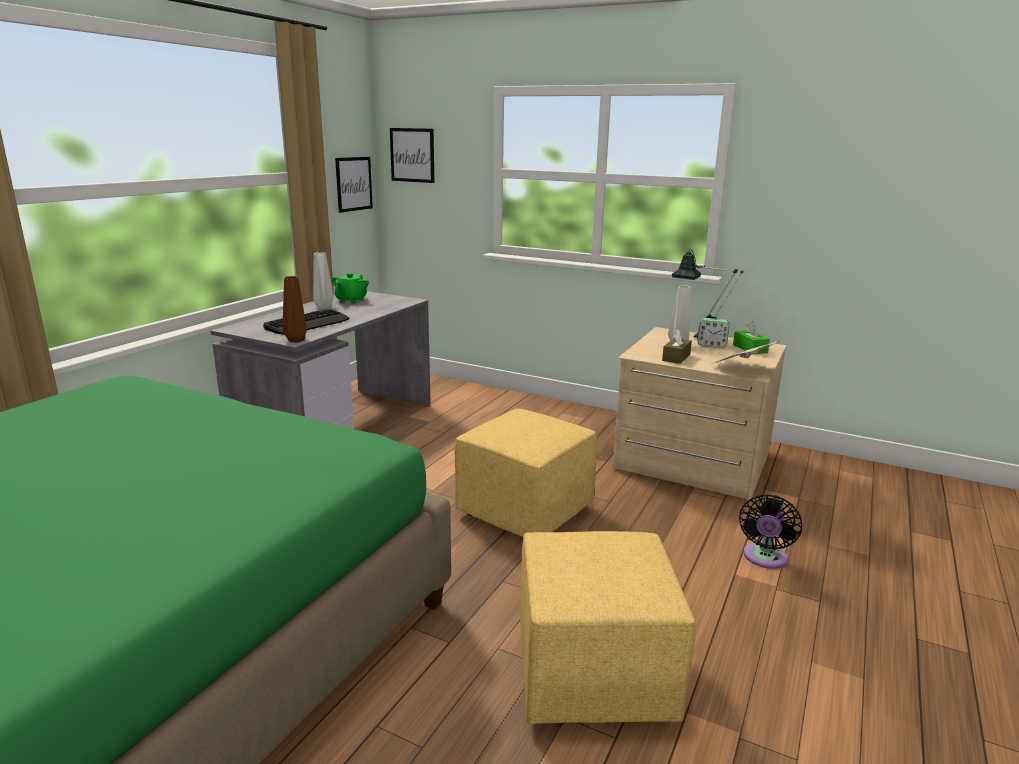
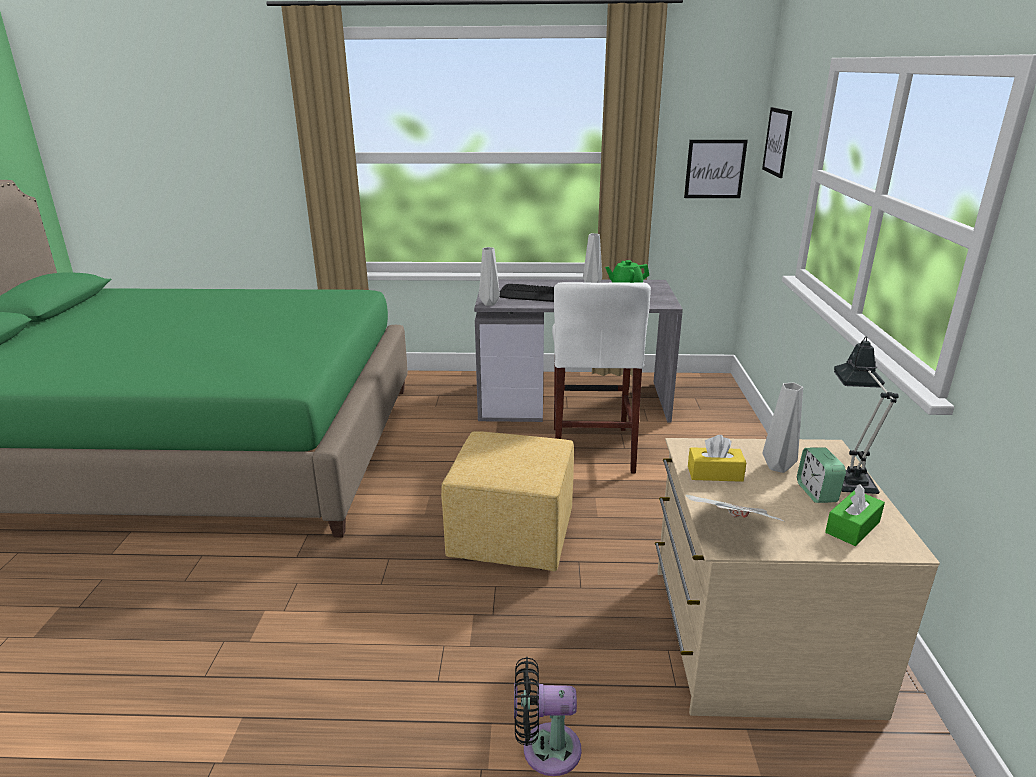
camera: 65 degrees right, 5 degrees up
(295, 340) = (489, 303): brown vase -> grey vase
(430, 444) = (592, 449): none -> white stool
(596, 675) = (277, 647): yellow ottoman -> none
(676, 357) = (715, 473): brown tissue box -> yellow tissue box

